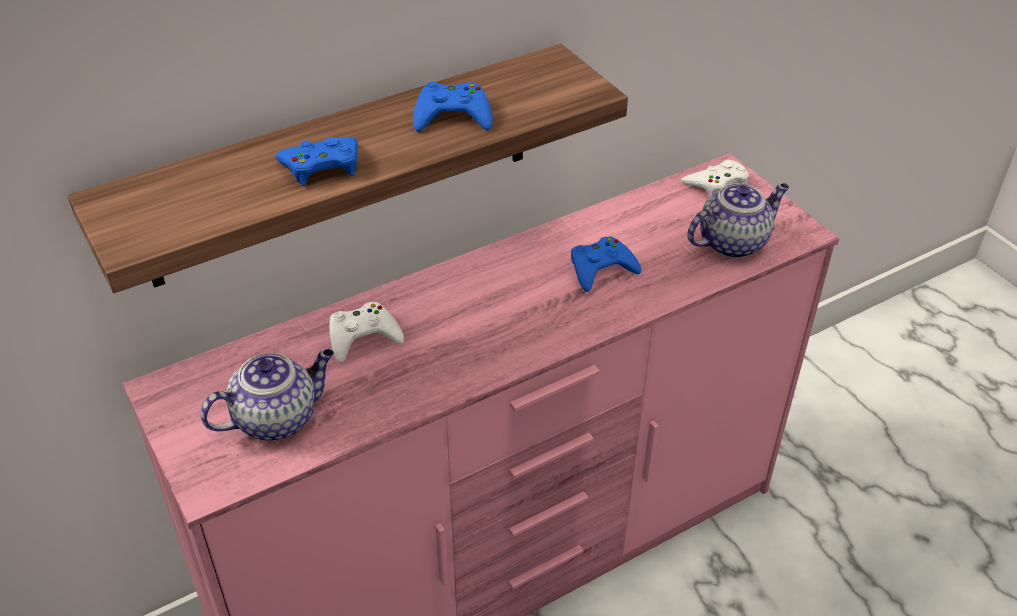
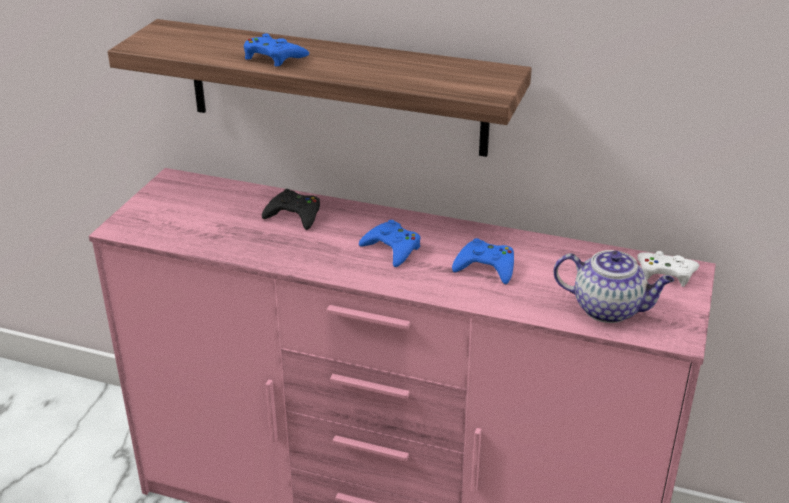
camera: 50 degrees right, 10 degrees down
(277, 418) = (194, 222): teapot -> none
(363, 337) = (294, 215): white game controller -> black game controller
(452, 116) = (384, 68): blue game controller -> blue game controller (392, 249)

